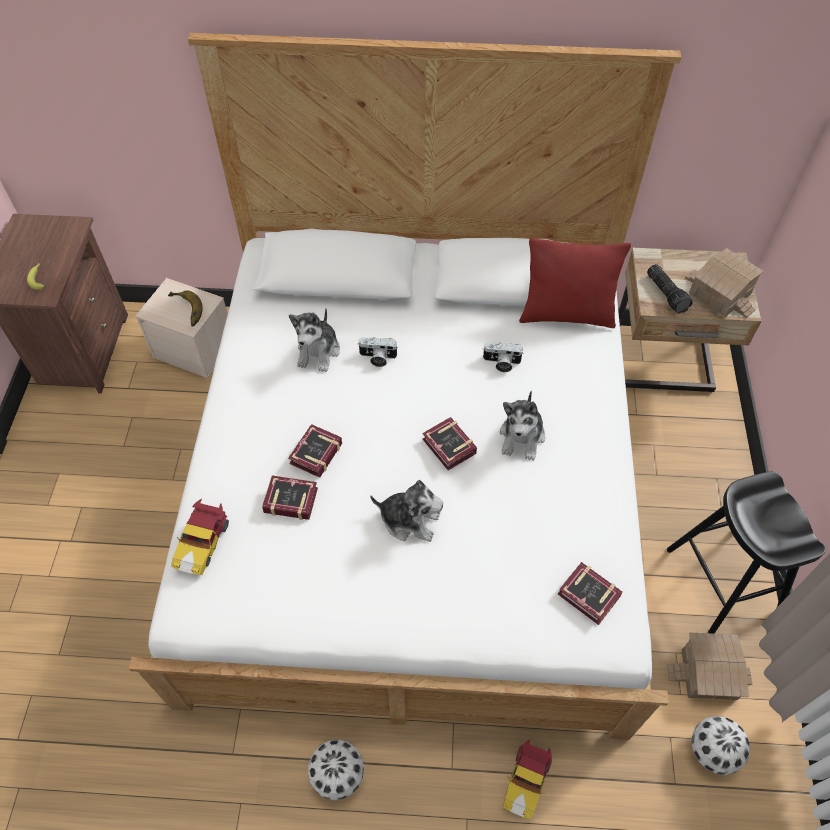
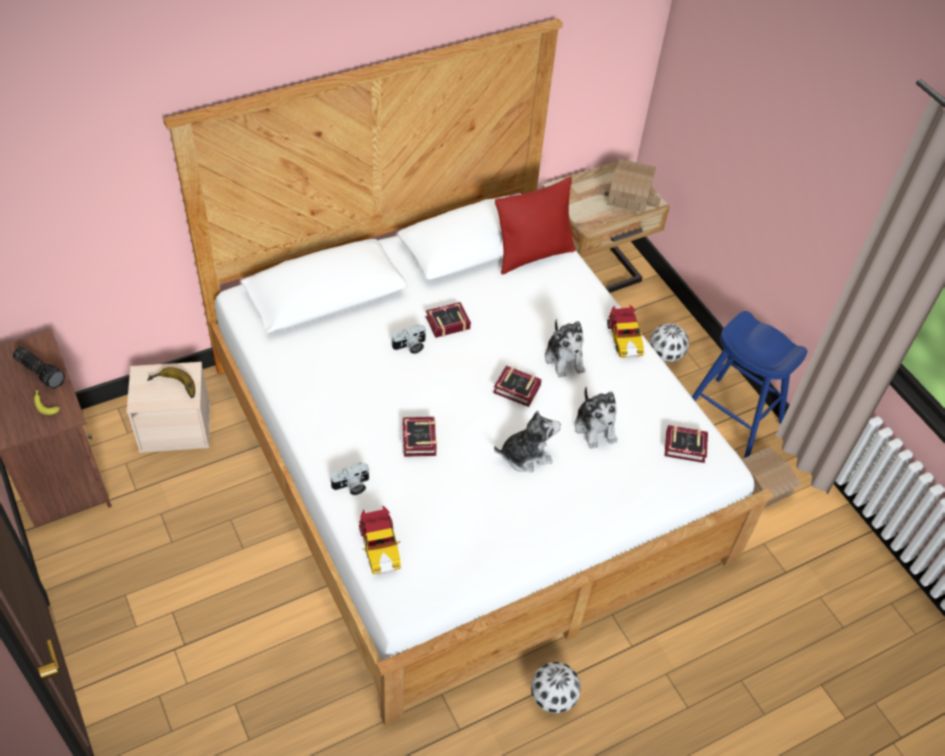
camera: 35 degrees left, 5 degrees down
(289, 499) = (424, 481): book -> book (445, 322)
(319, 351) = (358, 362): plush toy -> plush toy (595, 428)
(501, 363) = (510, 311): camera -> camera (351, 486)
(526, 780) = (689, 624): toy car -> toy car (624, 338)
(667, 294) = (592, 211): flashlight -> flashlight (41, 372)
(713, 751) = (796, 538): football -> football (666, 355)
(722, 581) = (732, 418): black stool -> blue stool

